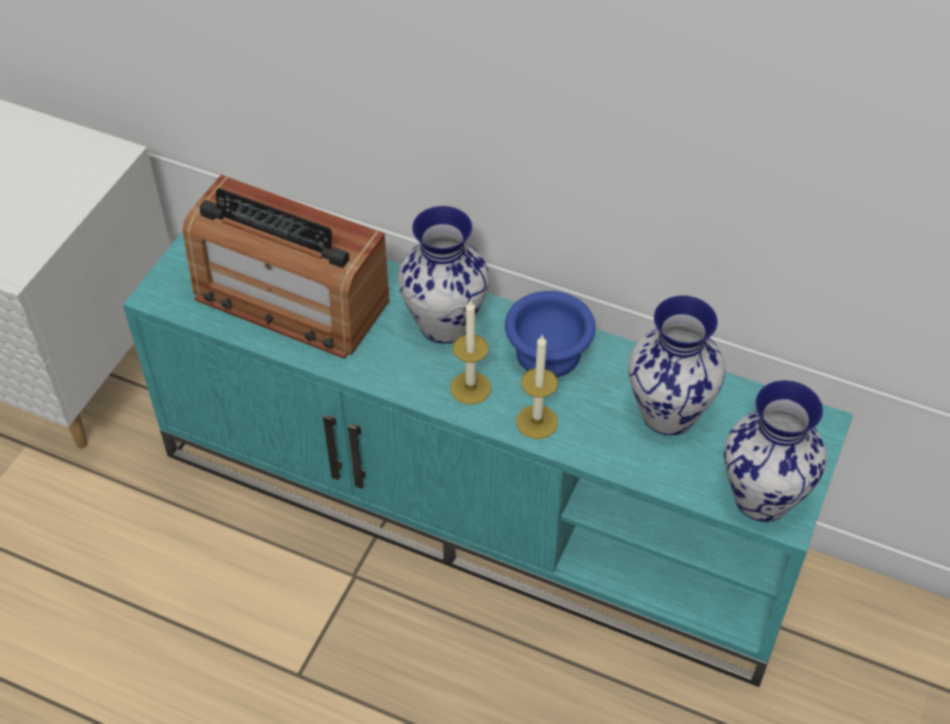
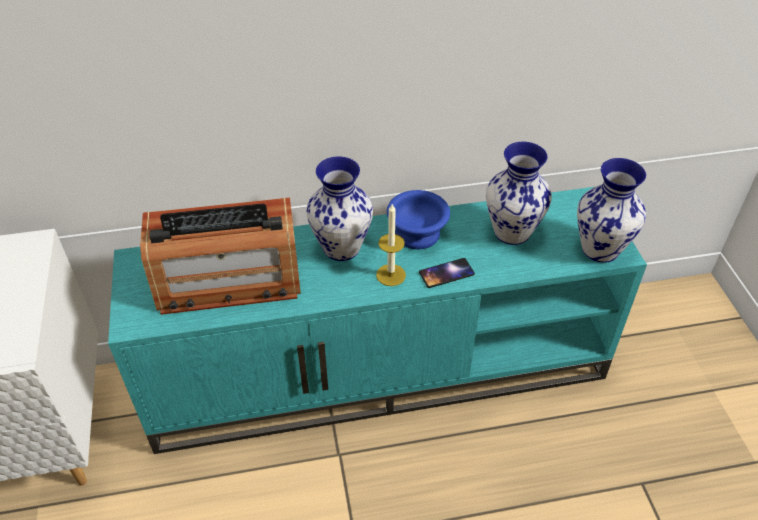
camera: 35 degrees left, 5 degrees down
(537, 422) = (446, 273): candle -> phone

